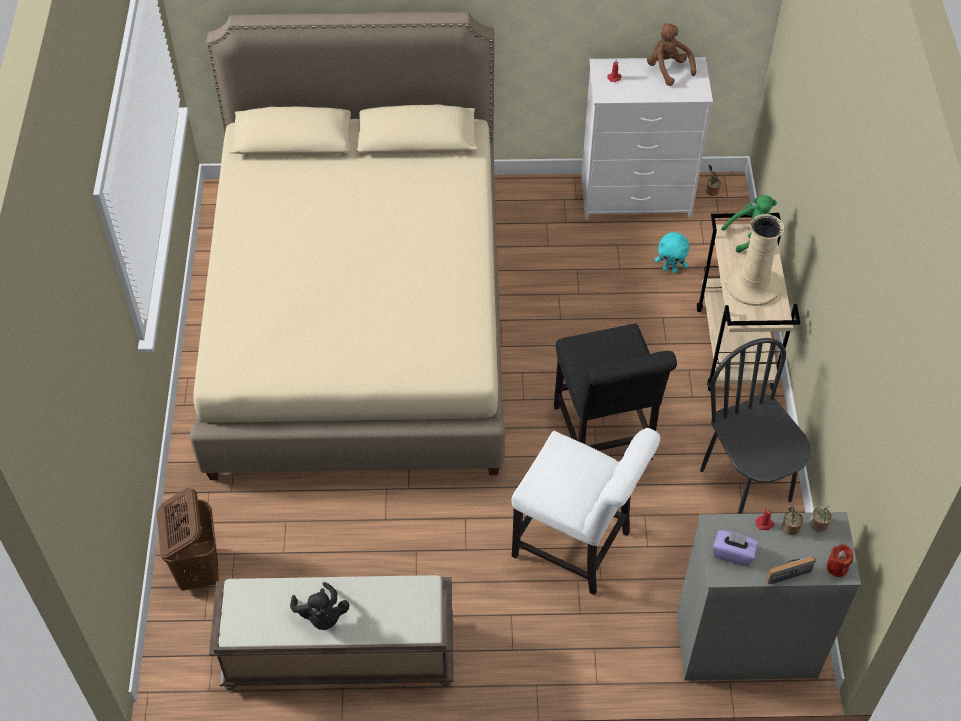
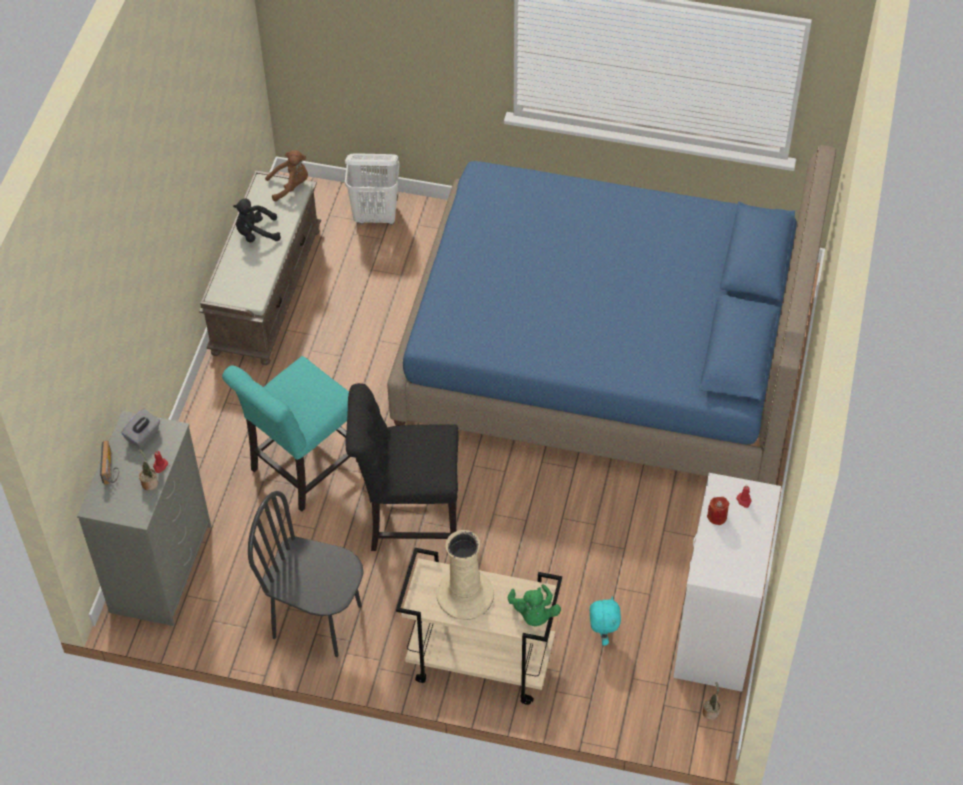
camera: 105 degrees right, 0 degrees up
(198, 569) = (376, 216): brown laundry basket -> white laundry basket
(359, 319) = (605, 356): beige bed -> blue bed
(577, 547) = (301, 469): white chair -> turquoise chair
(668, 69) = (748, 554): brown plush toy -> brown plush toy (290, 185)
(670, 269) = (602, 634): turquoise plush toy -> turquoise plush toy turned 150 degrees clockwise
(733, 553) = (143, 435): purple tissue box -> grey tissue box
(746, 484) = (317, 620): black chair -> black chair turned 150 degrees counterclockwise
(818, 525) = (143, 504): potted plant -> none
(837, 567) = (99, 504): red candle -> red candle (717, 517)

